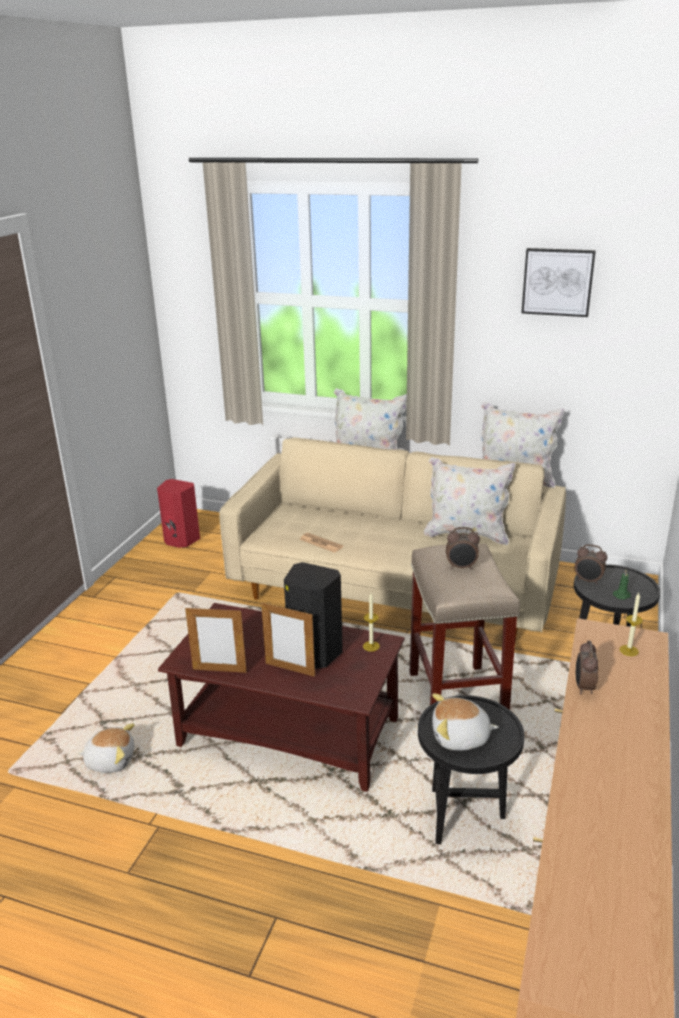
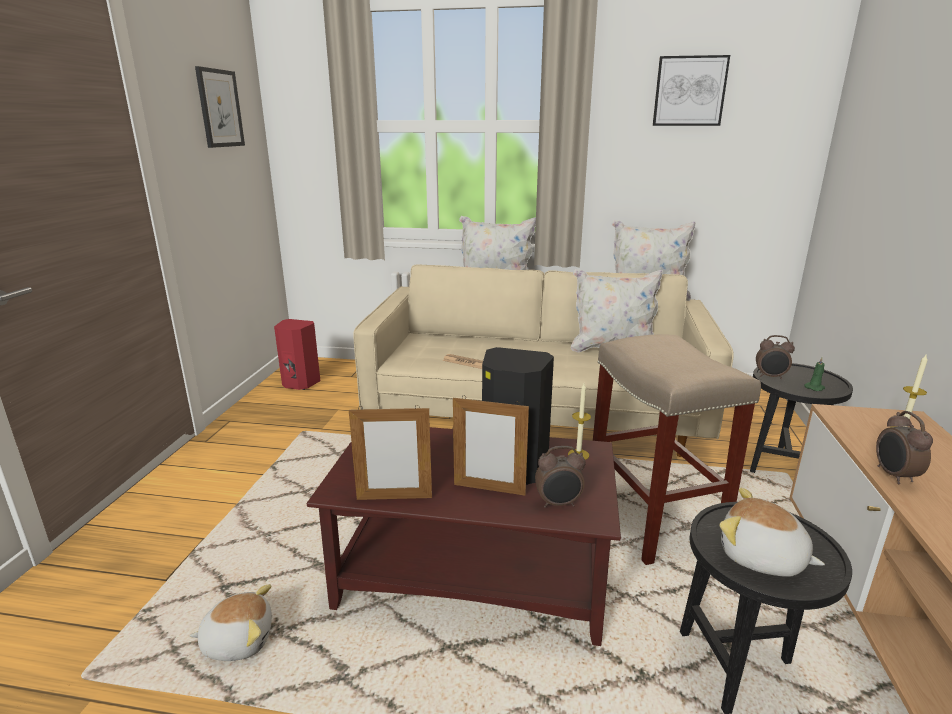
camera: 10 degrees left, 5 degrees down
(110, 293) = (220, 108): none -> picture
(460, 737) = (761, 558): plush toy -> plush toy turned 45 degrees clockwise
(461, 567) = (671, 354): alarm clock -> alarm clock (558, 504)

